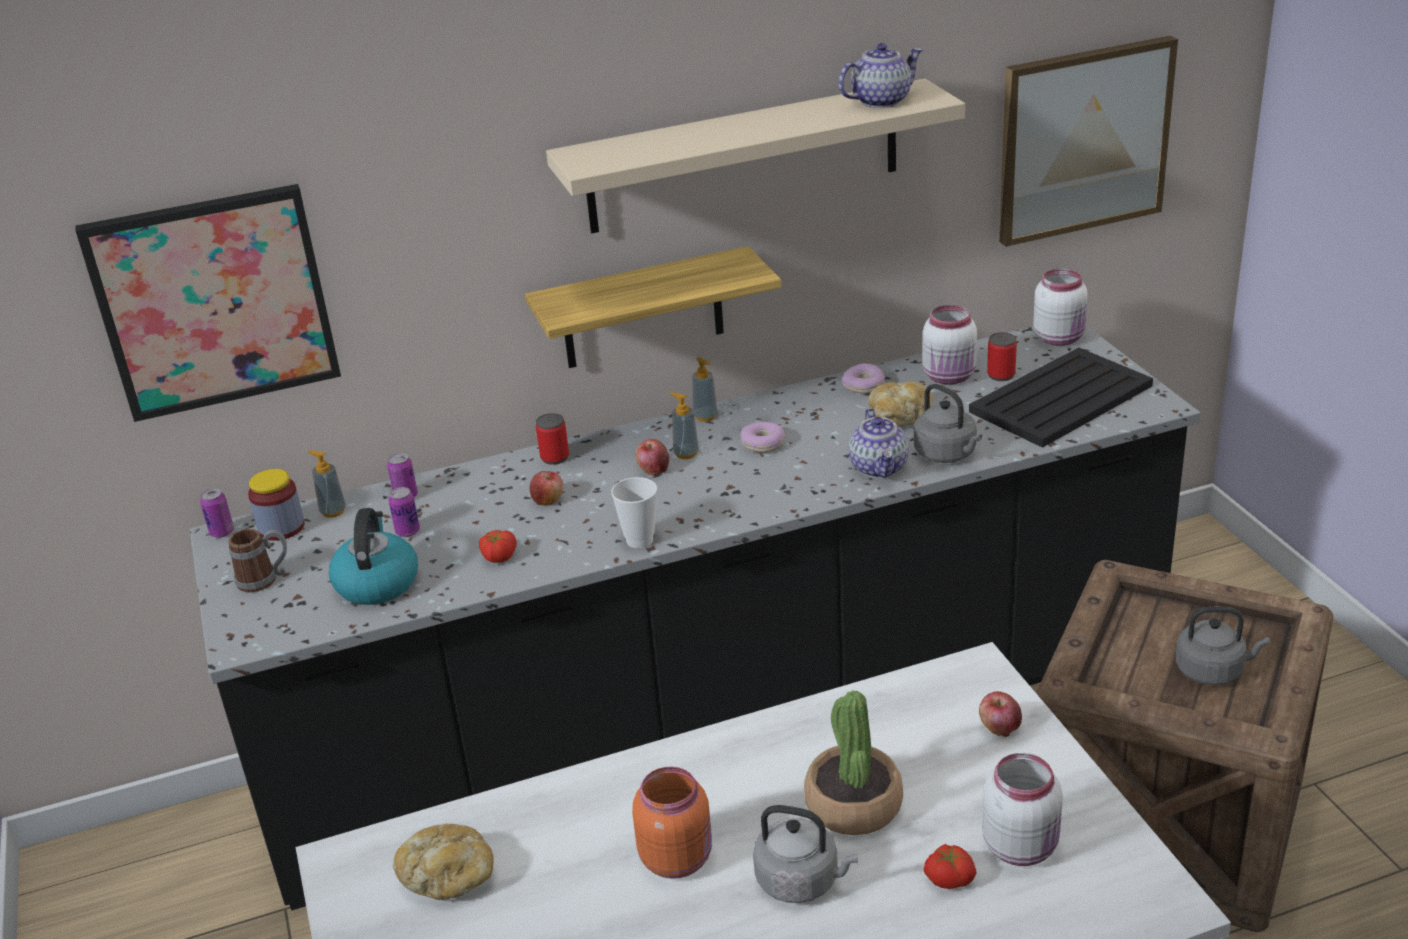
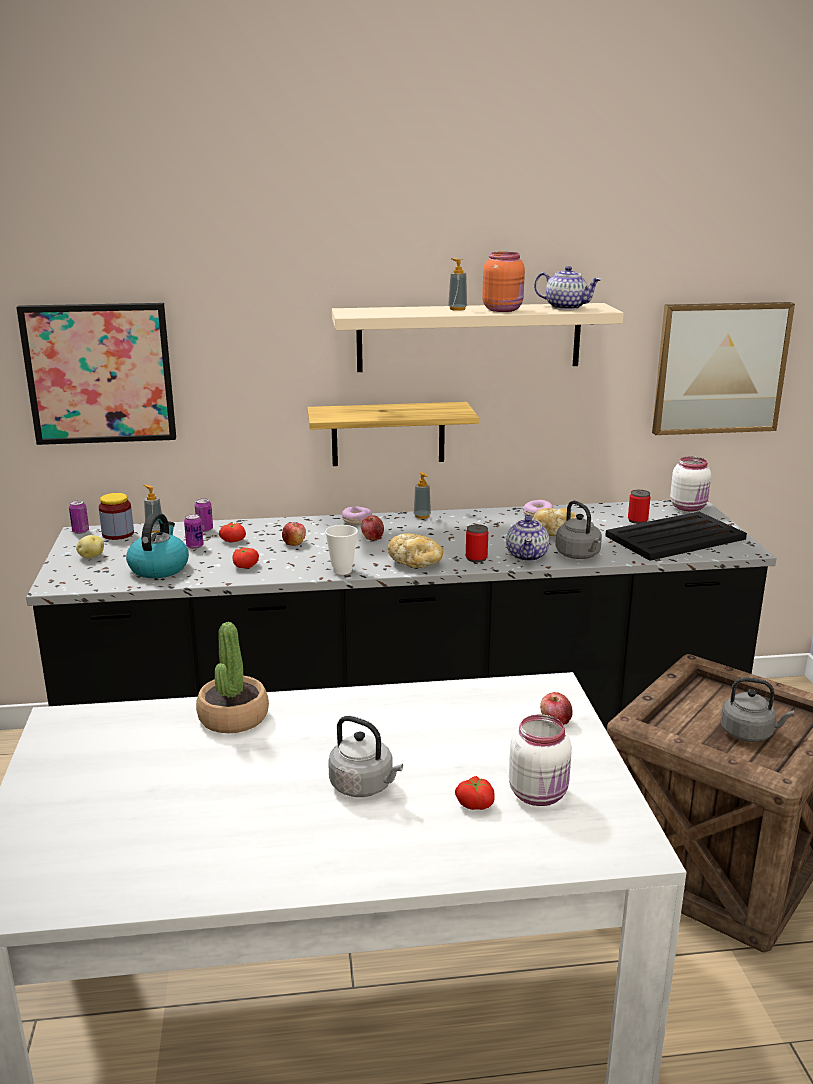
camera: 10 degrees right, 10 degrees down
(265, 579) = (91, 557): mug -> potato
(449, 878) = (121, 741): bread -> bread (416, 563)
(457, 509) = (233, 540): none -> tomato
(555, 457) = (311, 523): can -> can (476, 558)
(677, 857) = (283, 757): orange jar -> orange jar (503, 310)
(686, 453) = (398, 532): soap dispenser -> soap dispenser (457, 309)
(763, 444) = (453, 534): donut -> donut (357, 520)
(853, 805) = (425, 748): potted plant -> potted plant (233, 717)
(881, 101) = (566, 307): teapot -> teapot turned 45 degrees clockwise
(950, 377) = (601, 517): white jar -> none

